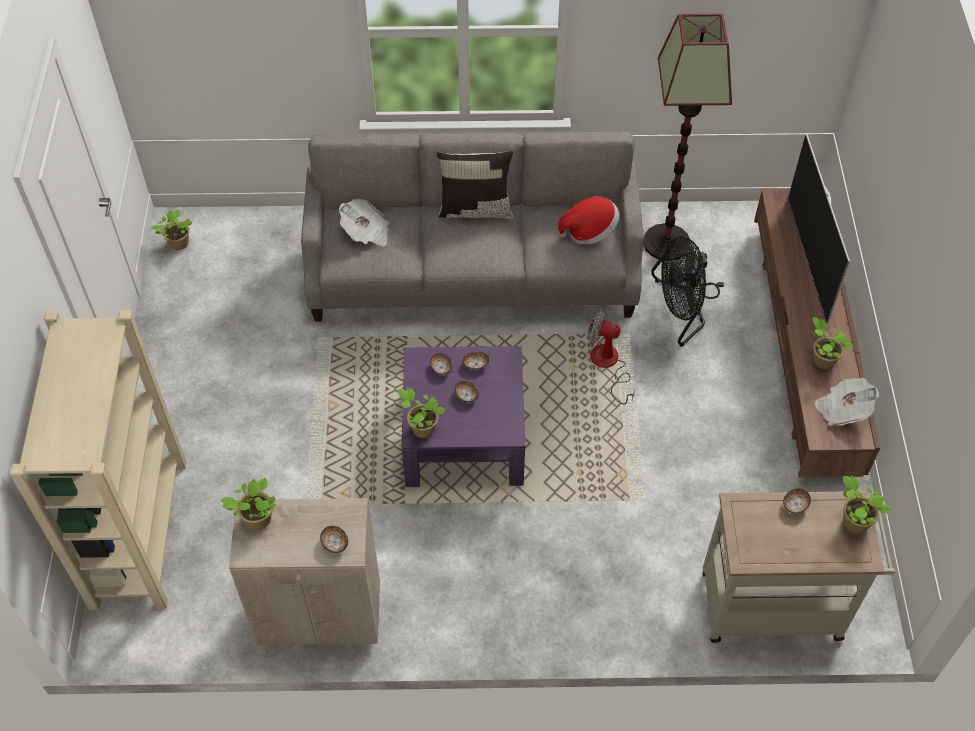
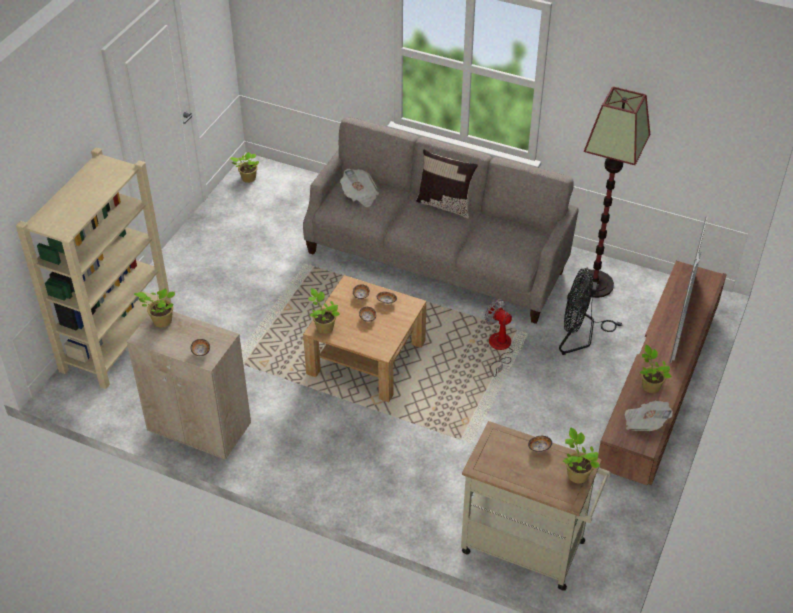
camera: 25 degrees right, 10 degrees down
(464, 436) = (366, 357): purple coffee table -> brown coffee table
(589, 231) = (518, 242): hat -> none

